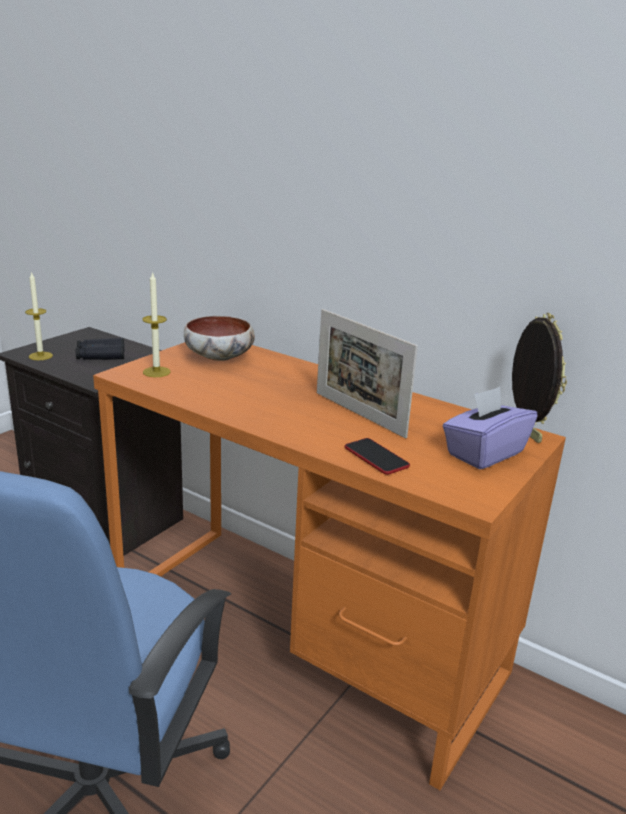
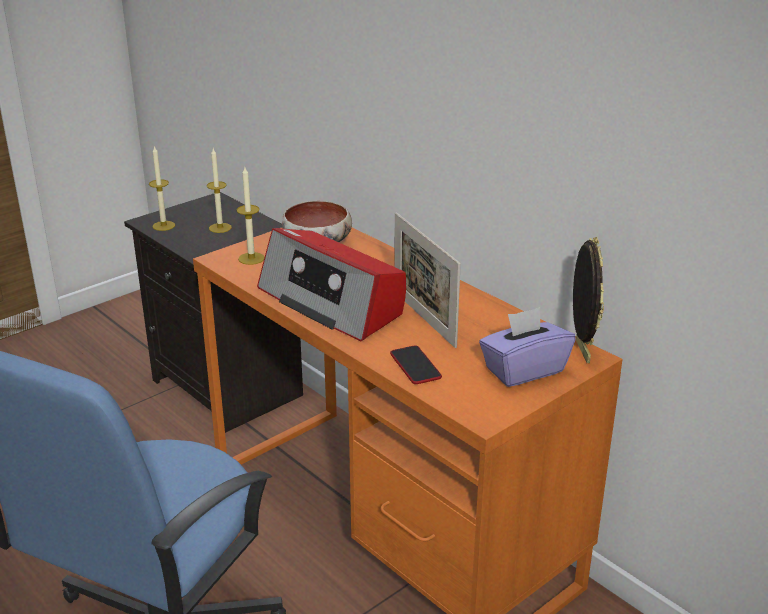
camera: 15 degrees right, 5 degrees up
(100, 355) = (220, 228): black binoculars -> candle
(259, 405) = (332, 302): none -> radio

